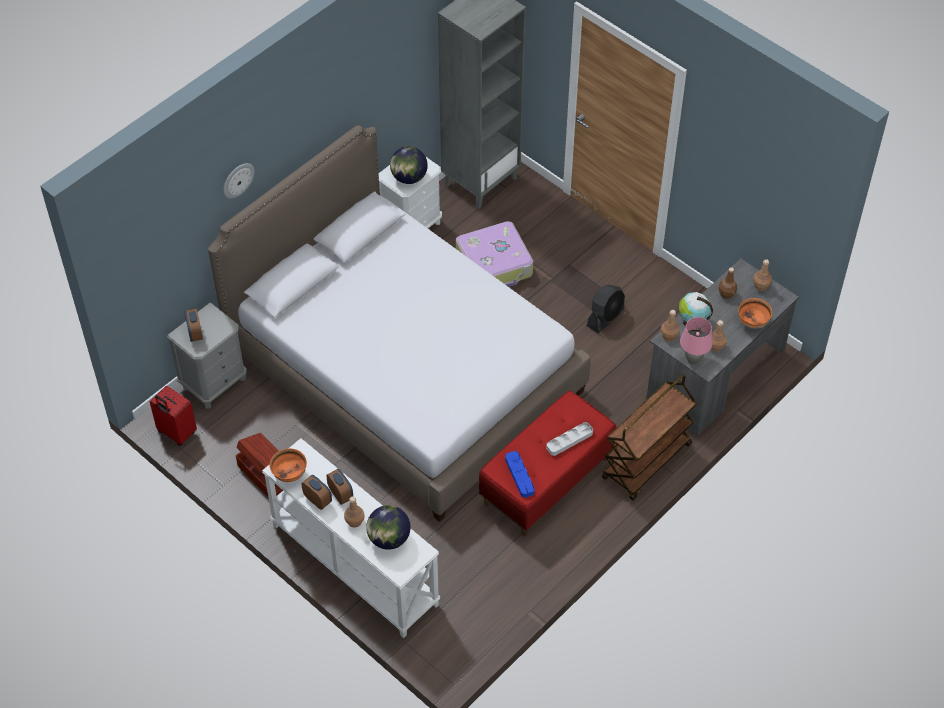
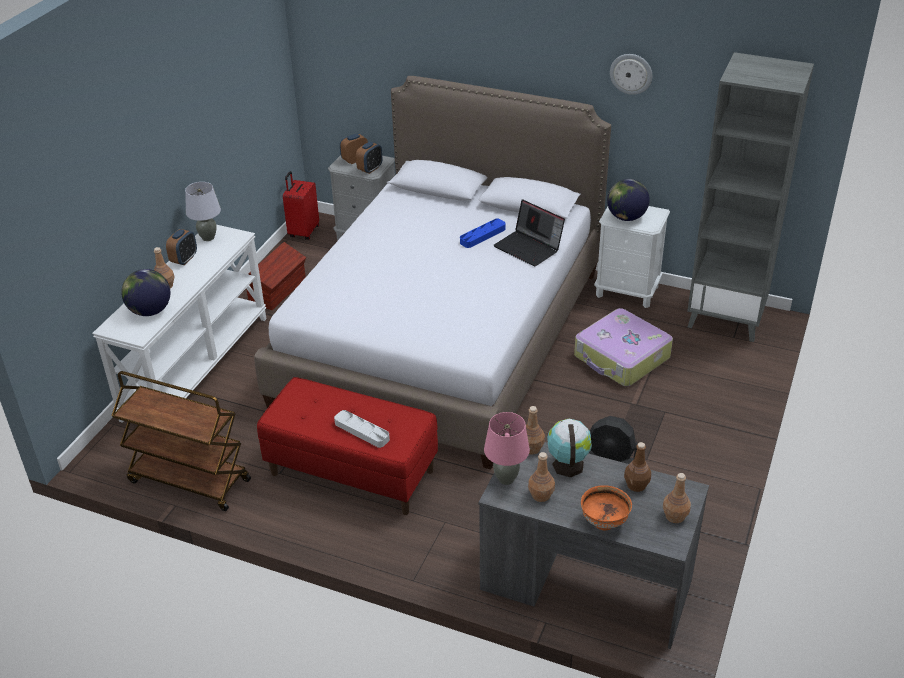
camera: 70 degrees right, 15 degrees down
(237, 180) = (443, 44): wall clock -> wall clock (631, 73)
(289, 475) = (208, 237): orange bowl -> grey table lamp
(341, 494) = (195, 270): alarm clock -> alarm clock (370, 169)
(425, 254) = (529, 248): none -> laptop
(519, 476) = (296, 406): blue tray -> blue tray (482, 236)
(646, 462) = (417, 551): brown cart -> brown cart (188, 481)

